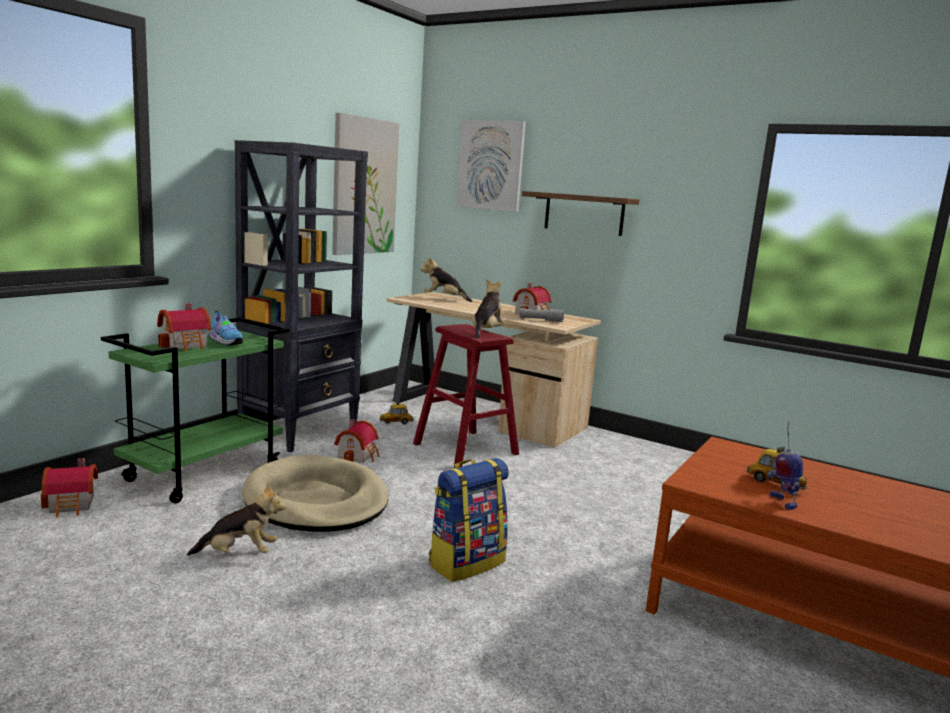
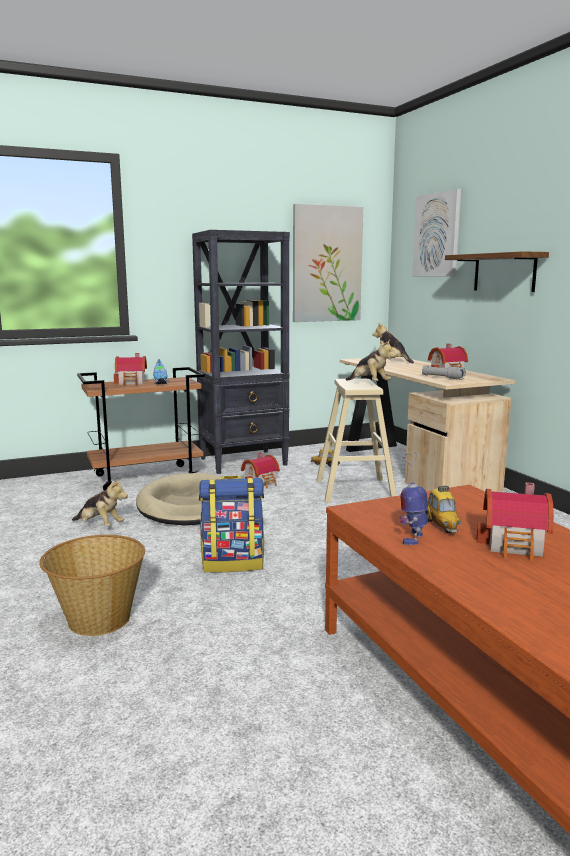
camera: 35 degrees right, 0 degrees up
(73, 505) = (54, 483): toy house -> toy house (516, 546)
(204, 472) = (147, 478): green cart -> brown cart
(421, 678) = (98, 619): none -> basket
(465, 449) = (354, 490): red stool -> beige stool
(486, 332) = (369, 384): plush toy -> plush toy turned 90 degrees clockwise

